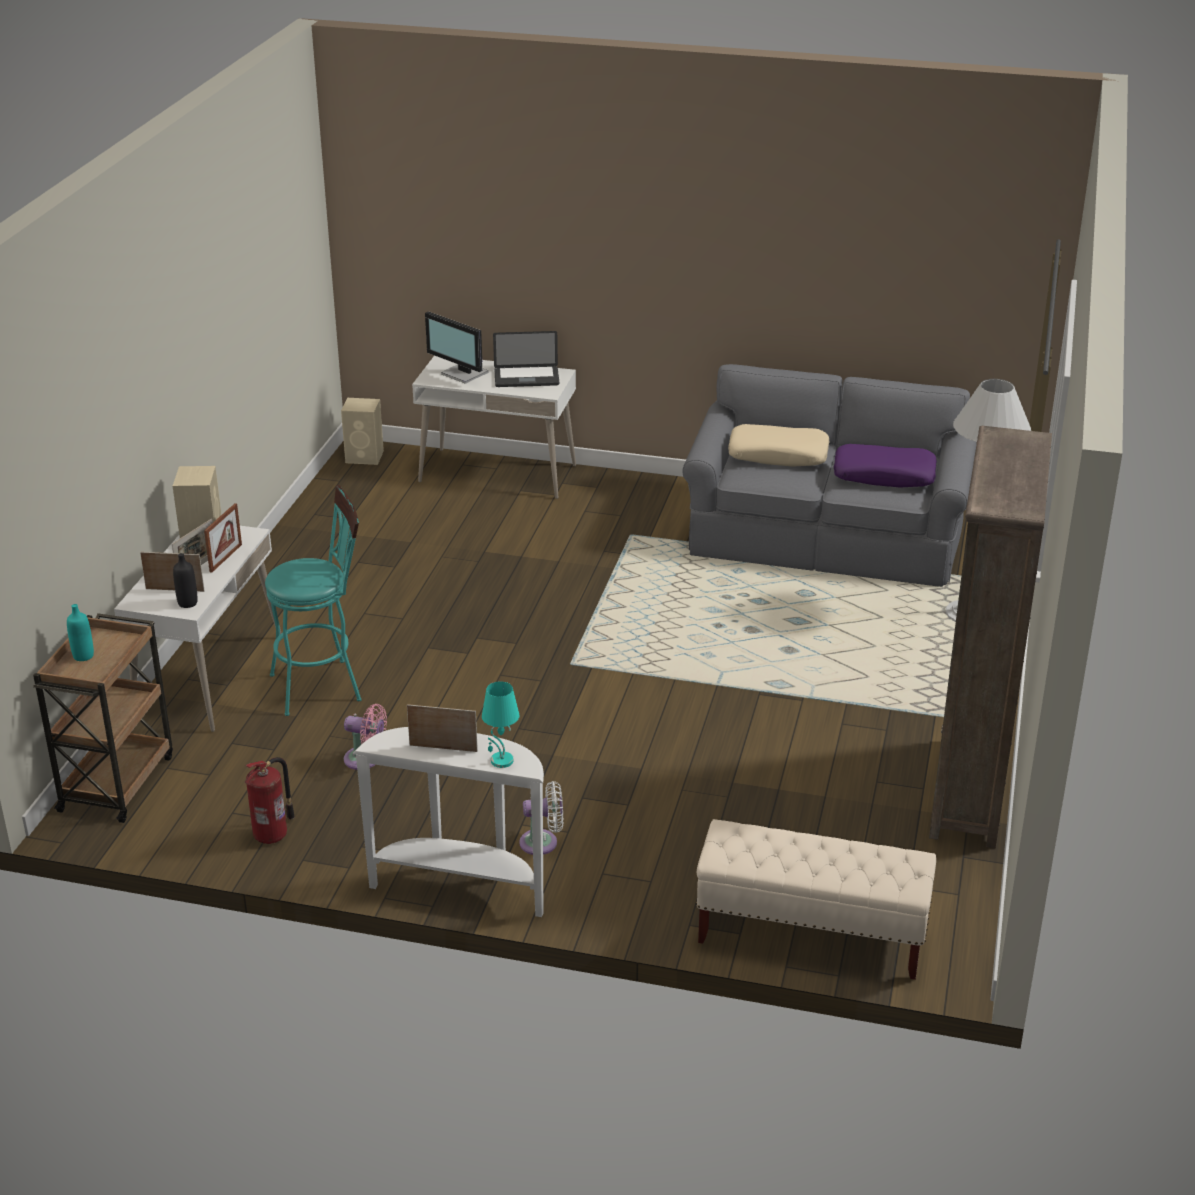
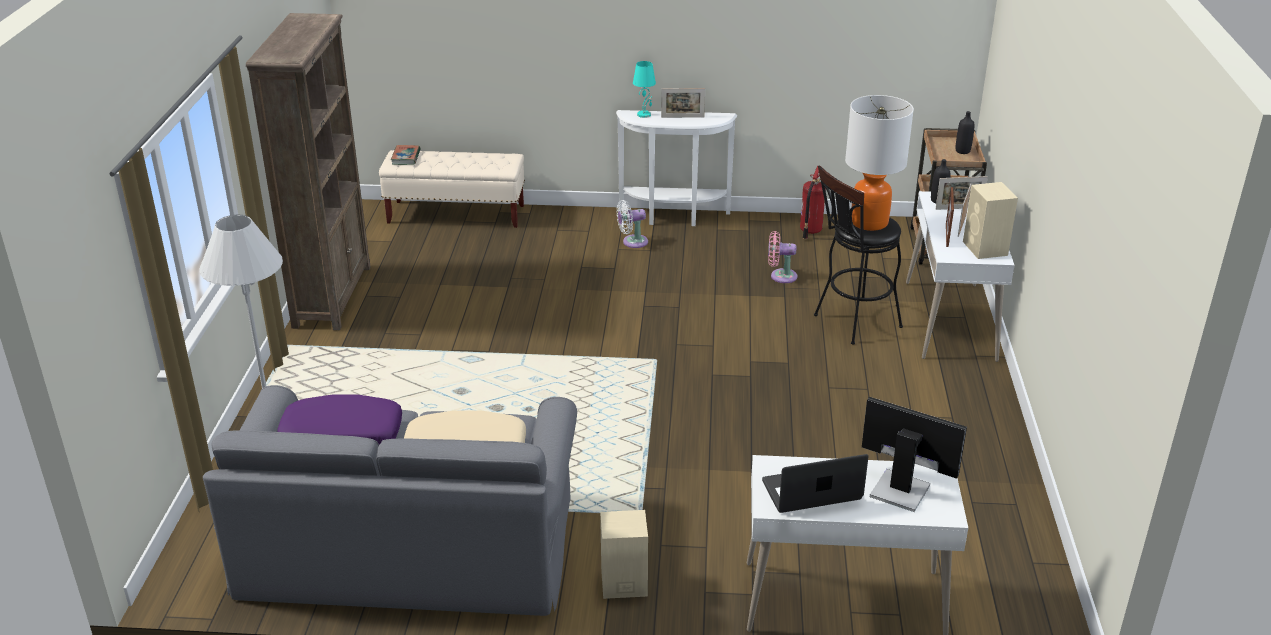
camera: 170 degrees right, 0 degrees up
(83, 656) = (962, 151): turquoise bottle -> black bottle
(303, 572) = (869, 222): none -> table lamp
(324, 685) = (852, 323): turquoise stool -> black stool
(365, 457) = (1036, 612): beige speaker -> beige speaker (622, 583)
(895, 871) = (406, 157): none -> book

